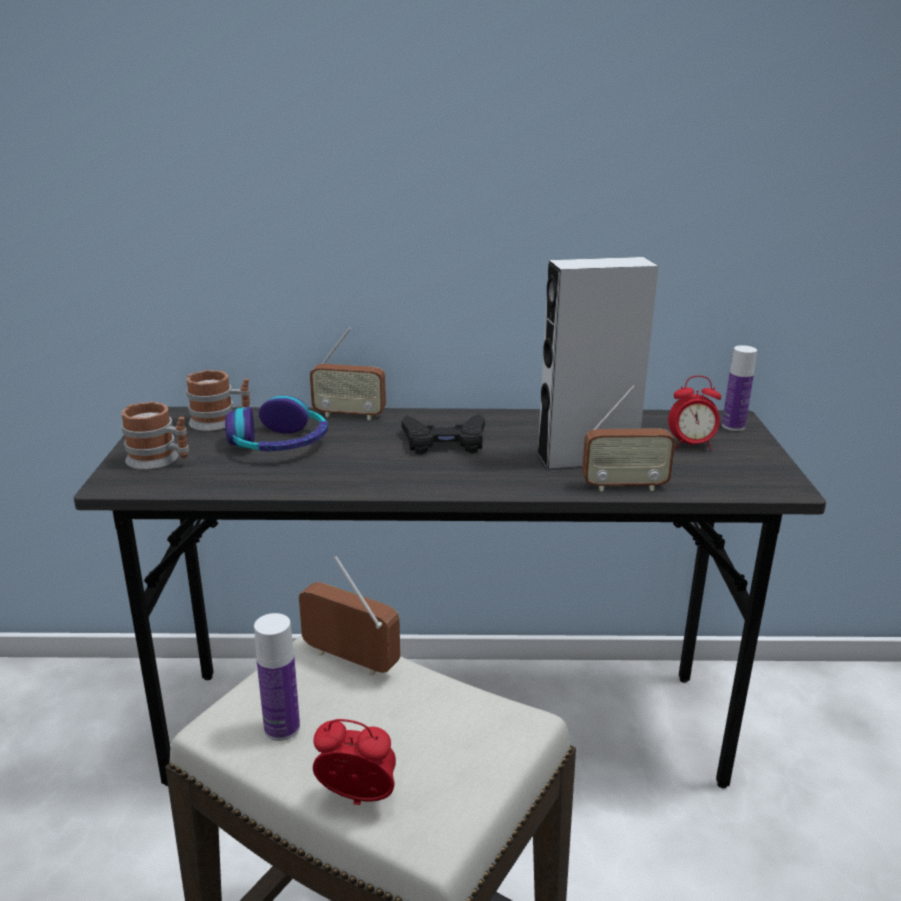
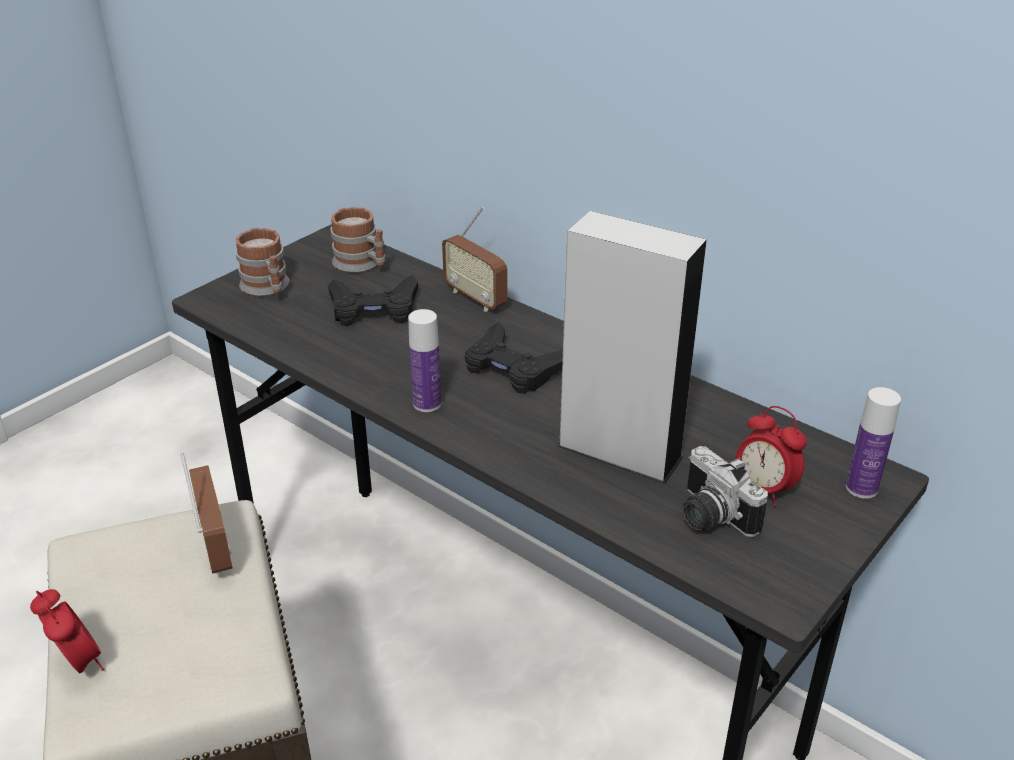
camera: 40 degrees right, 10 degrees up
(279, 444) = (374, 309): headphones -> black game controller
(282, 728) = (107, 575): bottle -> bottle (427, 403)
(624, 486) = (603, 503): radio -> none
(688, 468) = (709, 516): none -> camera

